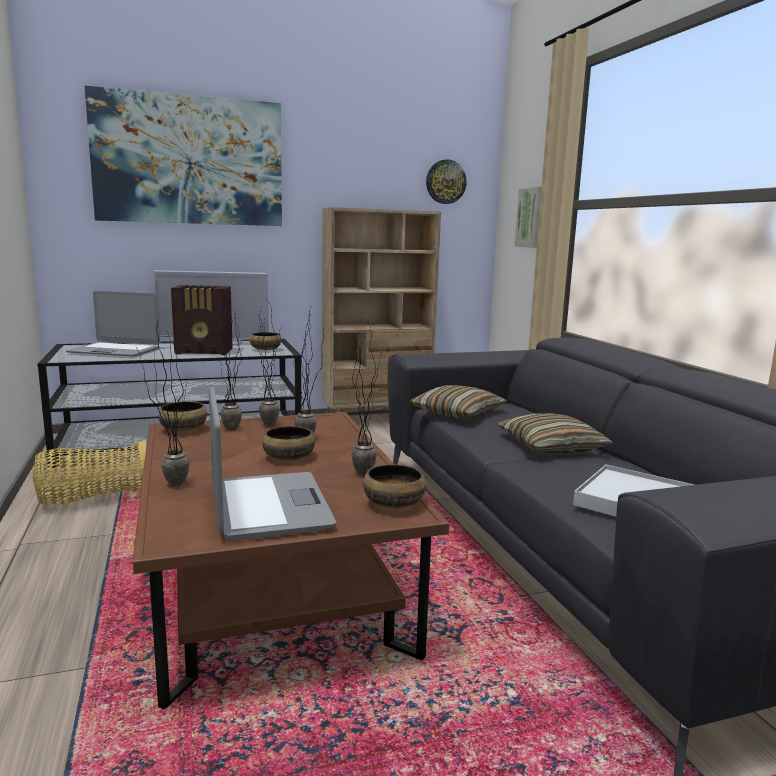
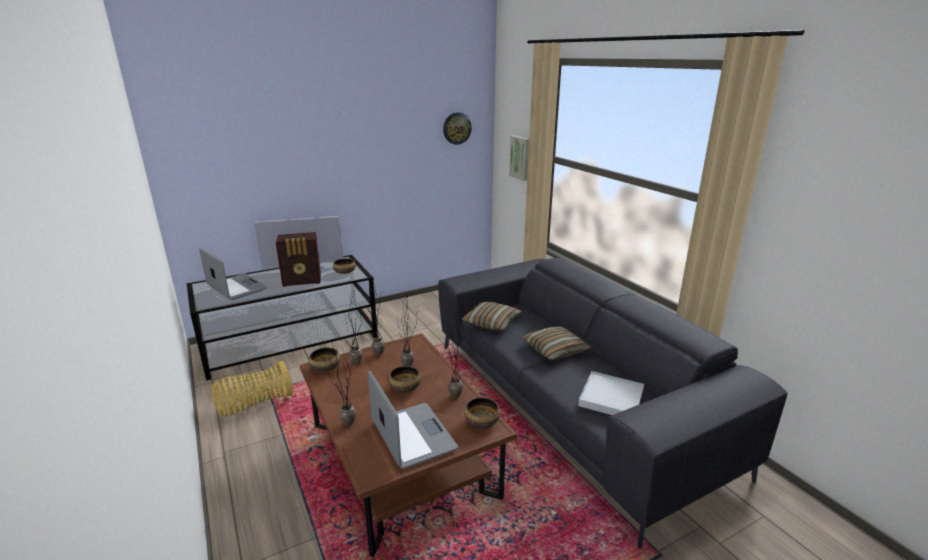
camera: 10 degrees left, 10 degrees up
(115, 351) = (236, 288): laptop -> laptop turned 135 degrees counterclockwise
(189, 161) = (270, 136): picture -> none
(377, 420) = (421, 301): beige bookcase -> none

